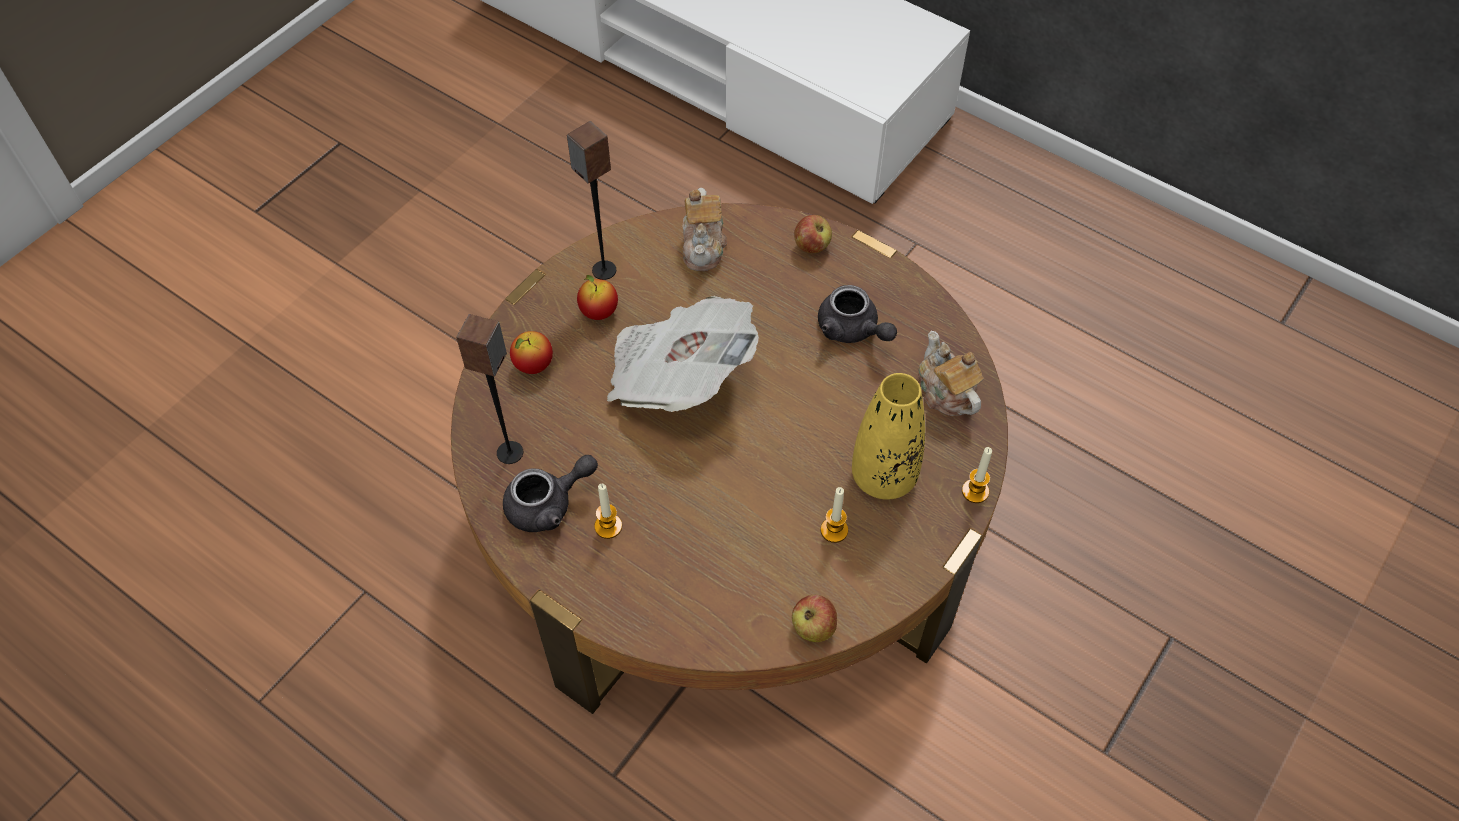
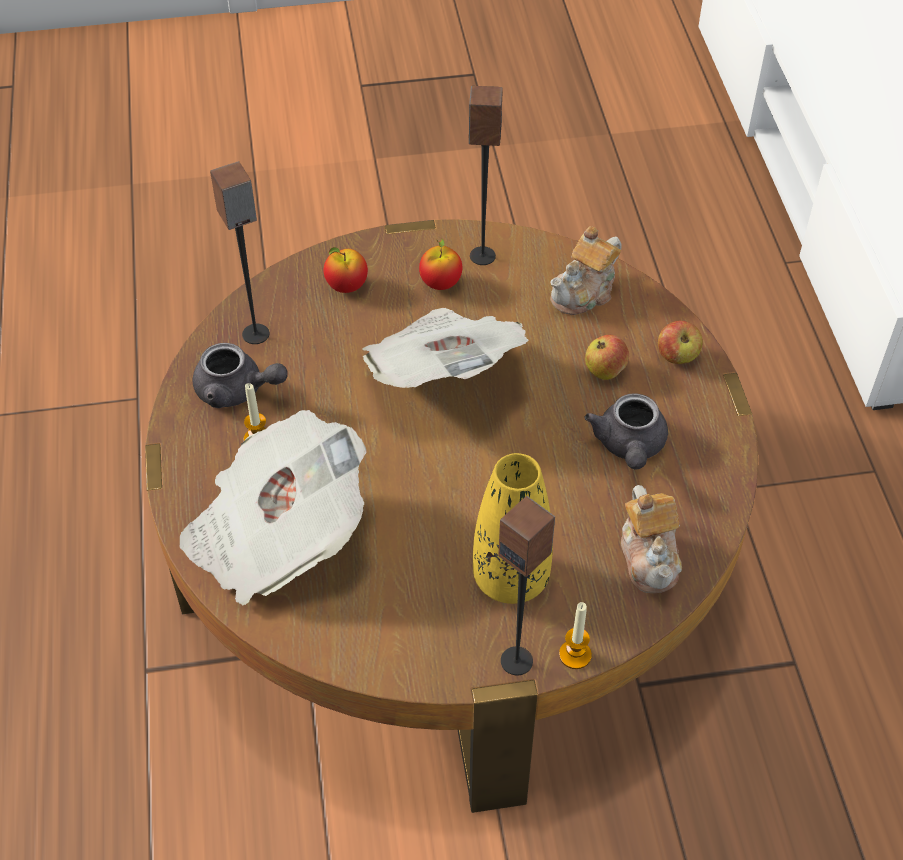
camera: 45 degrees right, 5 degrees down
(704, 580) = (276, 535): none -> newspaper
(813, 627) = (312, 640): apple -> apple (605, 370)
(834, 530) = (419, 584): candle -> none
(945, 392) = (650, 557): teapot -> teapot turned 150 degrees clockwise
(948, 525) = (517, 660): none -> speaker

